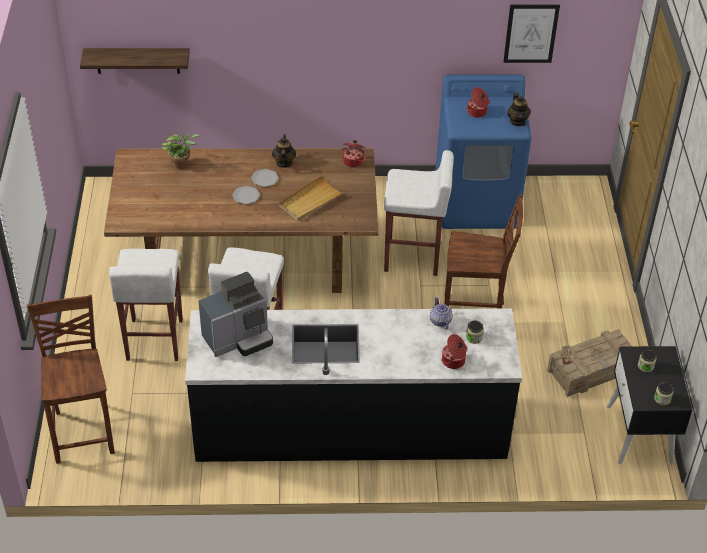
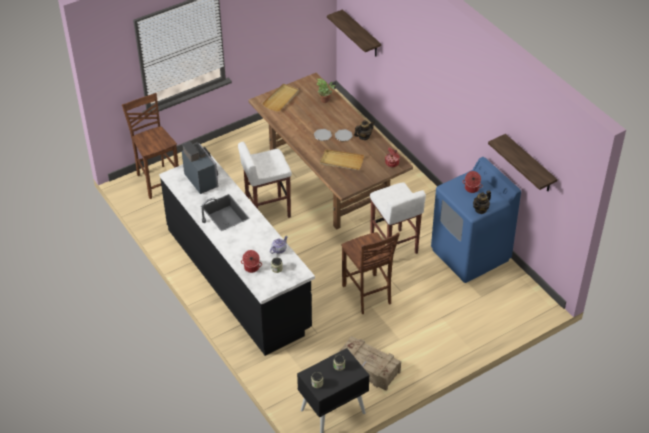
camera: 60 degrees right, 0 degrees up
(83, 431) = (157, 180): brown chair -> brown chair turned 75 degrees counterclockwise
(136, 201) = (281, 99): none -> beige tray
(154, 340) = (237, 174): white stool -> none
(239, 339) = (202, 179): coffee machine -> coffee machine turned 150 degrees counterclockwise
(531, 33) = (529, 164): picture -> shelf

